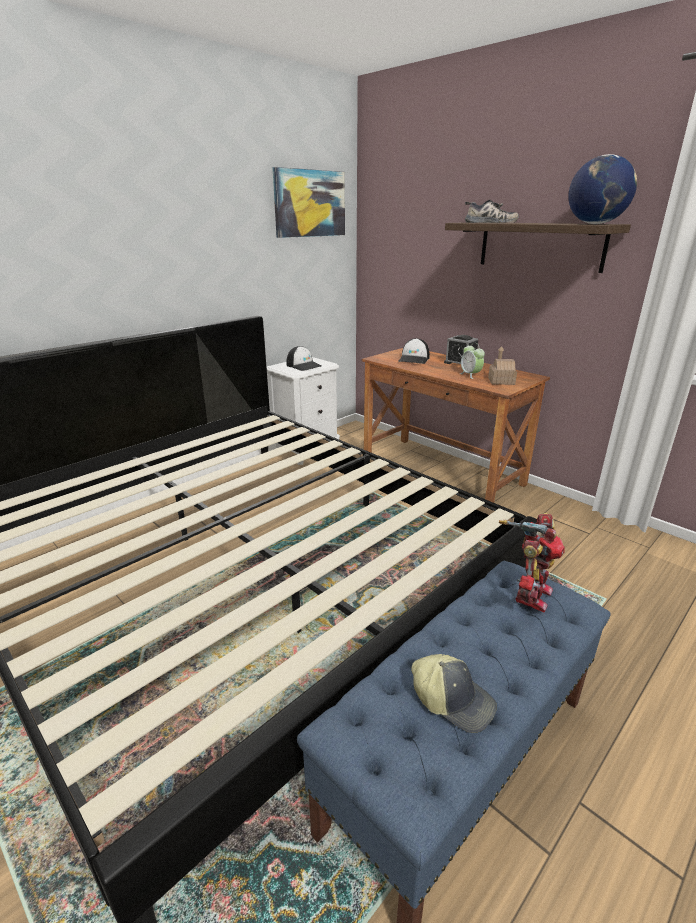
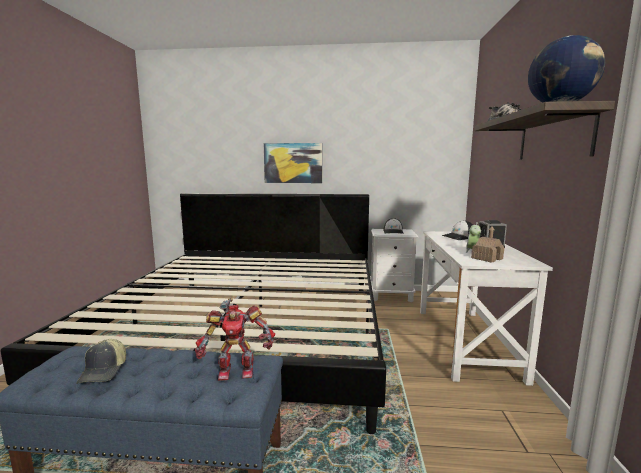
camera: 50 degrees right, 15 degrees down
(309, 203) = (423, 126): picture -> picture (293, 163)
(441, 471) = (465, 341): brown desk -> white desk

